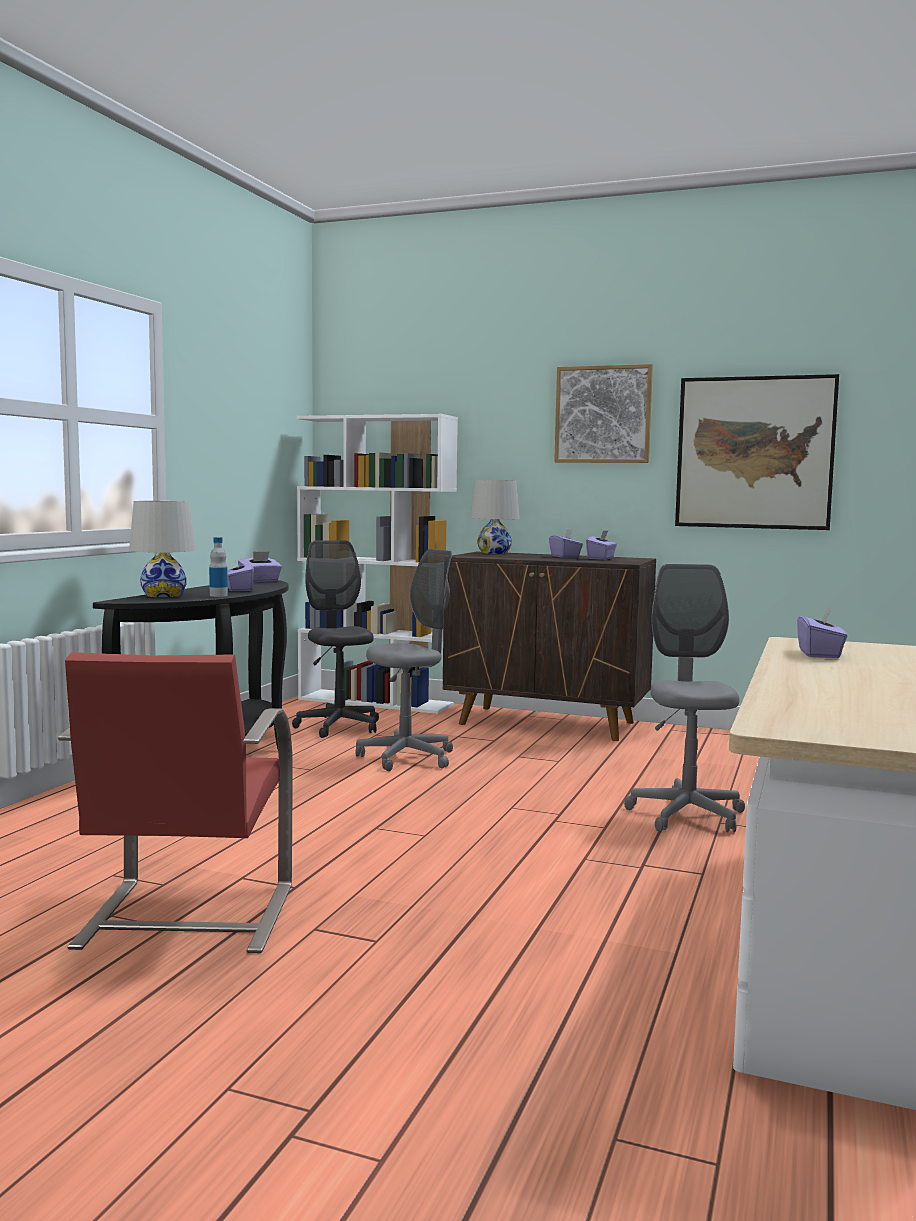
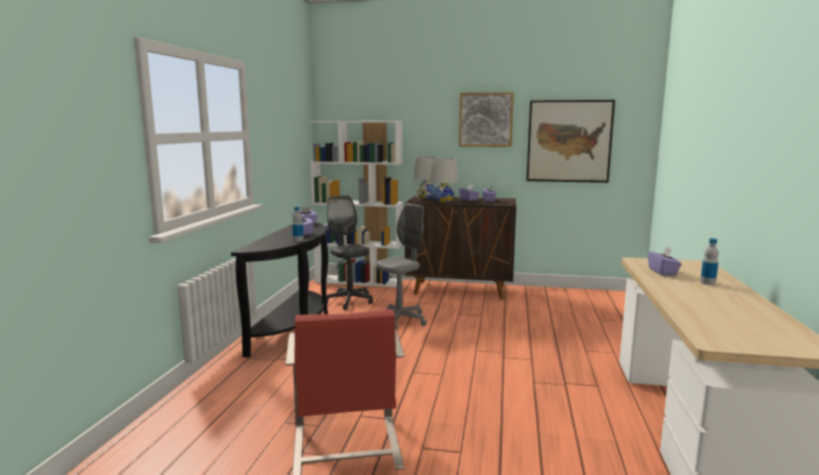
camera: 10 degrees left, 5 degrees up
(164, 595) = (265, 242): white table lamp -> white table lamp (444, 201)
(686, 815) = (567, 347): grey office chair -> none
(887, 669) = (707, 283): none -> bottle

